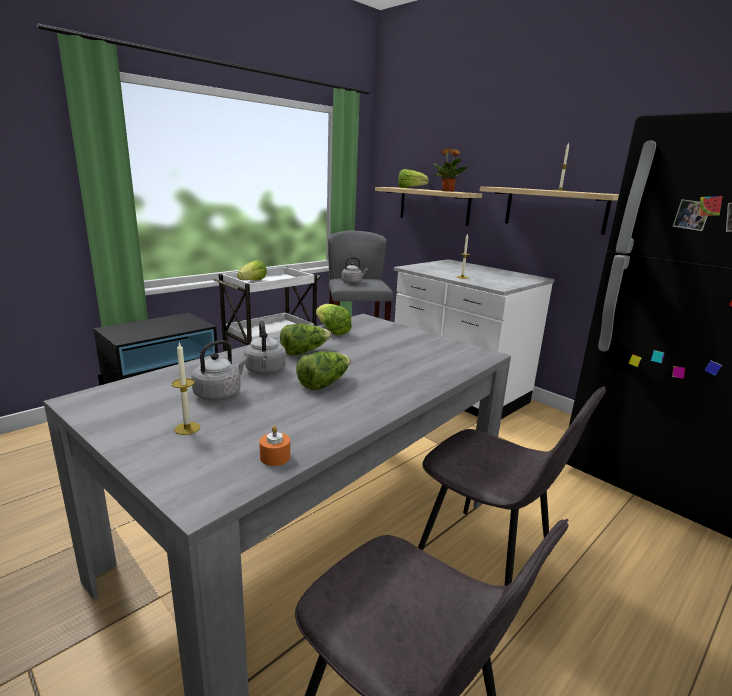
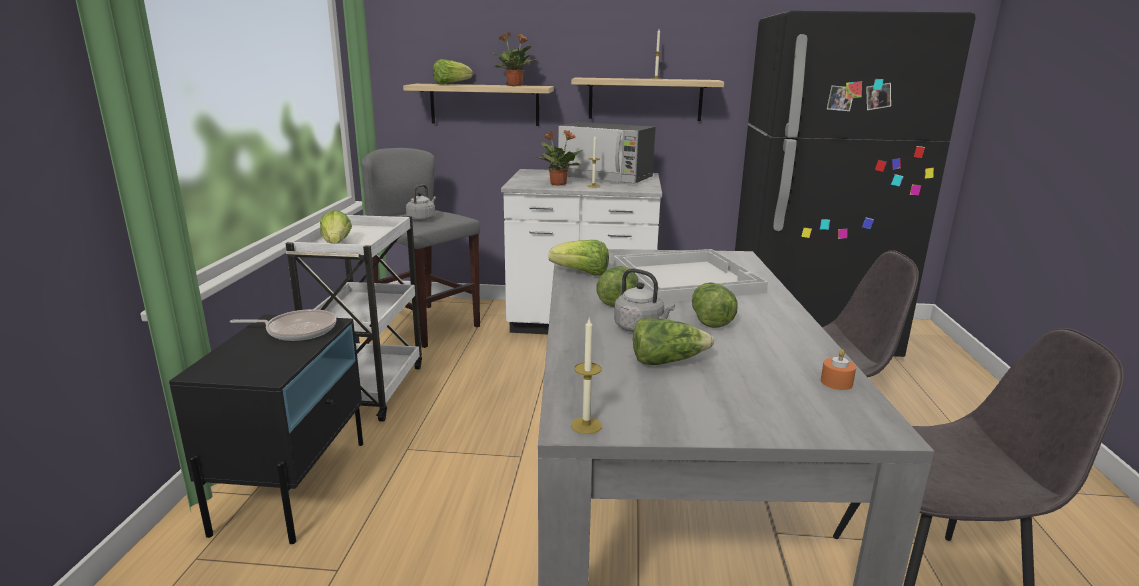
camera: 40 degrees left, 0 degrees up
(181, 323) = (297, 330): none -> frying pan
(187, 428) = (730, 396): candle -> candle (586, 425)
(219, 394) = (667, 361): grey kettle -> lettuce
(392, 355) = (686, 278): none -> white tray
(440, 271) = (557, 184): none -> potted plant
(493, 274) = (606, 177): none -> microwave

